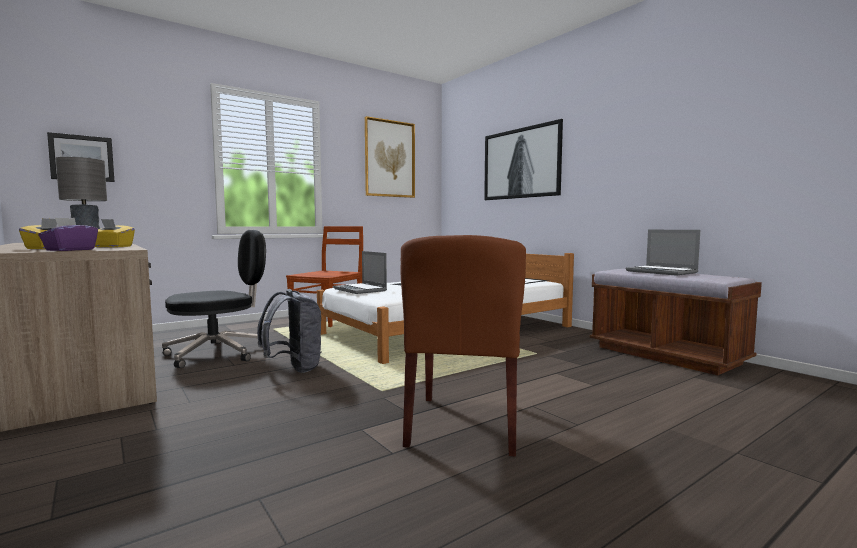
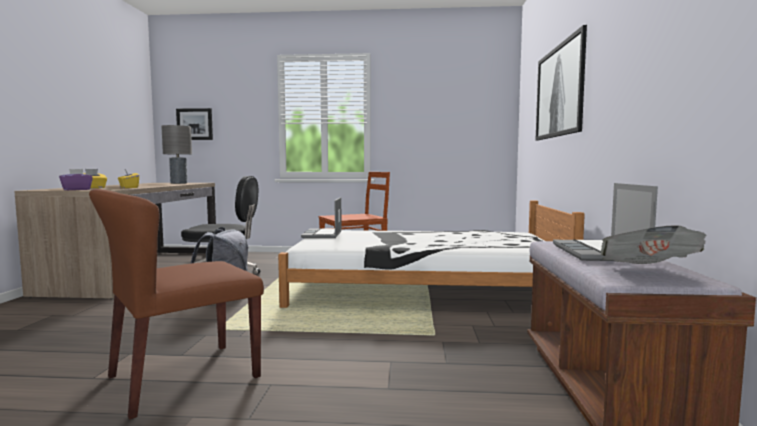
camera: 40 degrees right, 0 degrees up
(389, 159) = (448, 100): picture -> none
(719, 276) = (647, 273): none -> newspaper

